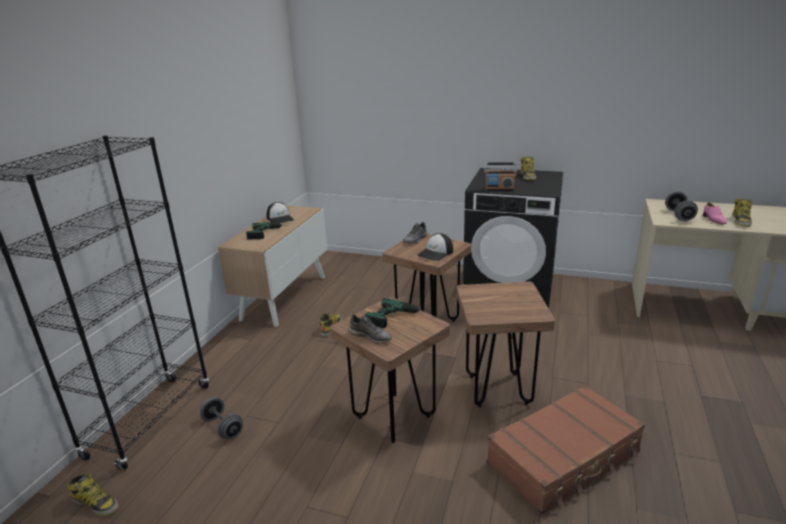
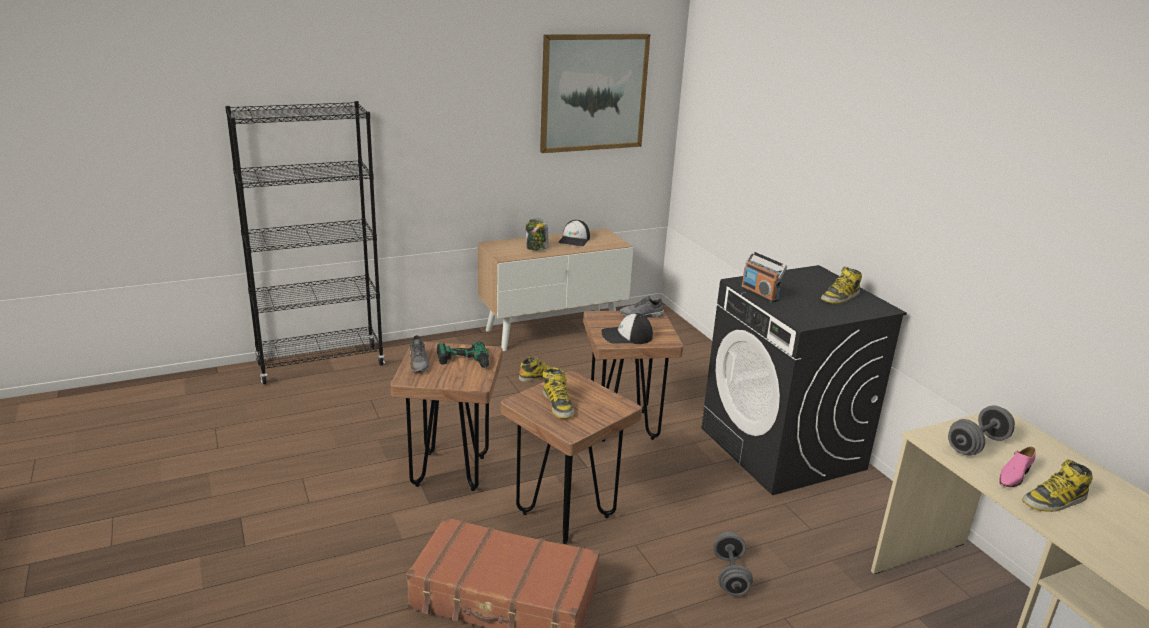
camera: 45 degrees right, 0 degrees up
(96, 503) = (226, 392): boot -> boot (558, 404)
(223, 427) = (346, 397): grey dumbbell -> grey dumbbell (730, 575)
(255, 95) = (593, 92): none -> picture
(268, 233) = (536, 248): power drill -> jar

